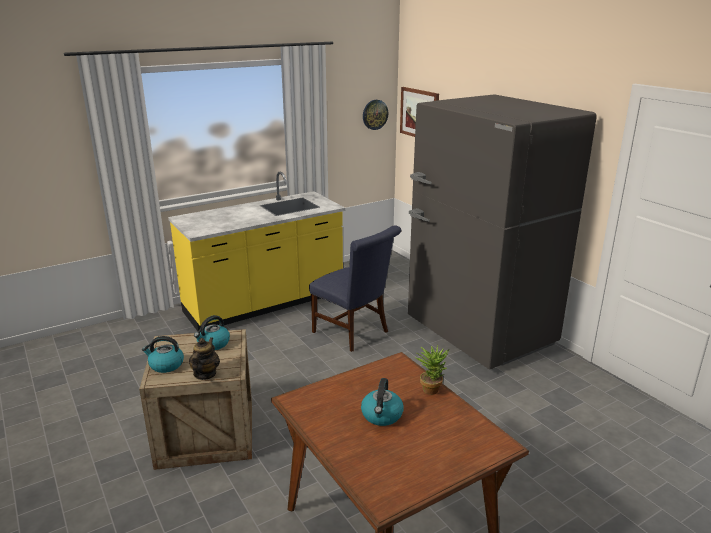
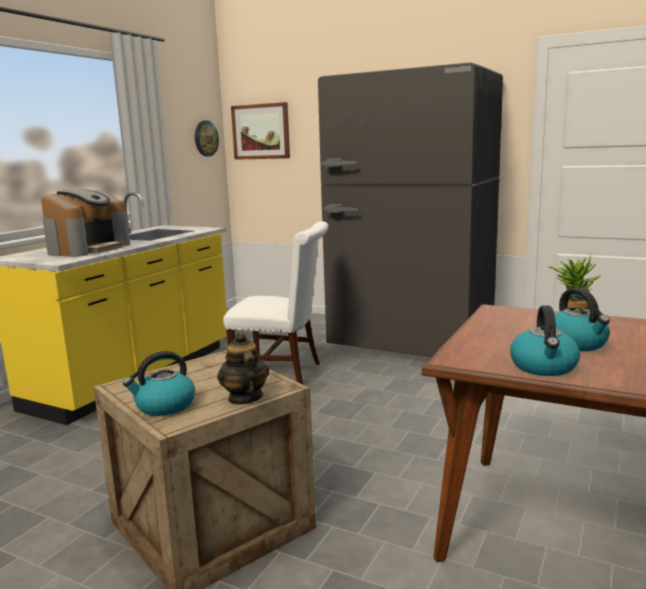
camera: 30 degrees left, 10 degrees down
(213, 344) = (205, 371): kettle -> kettle (544, 367)
(229, 219) = (88, 249): none -> coffee machine
(354, 333) = (283, 373): blue chair -> white chair

